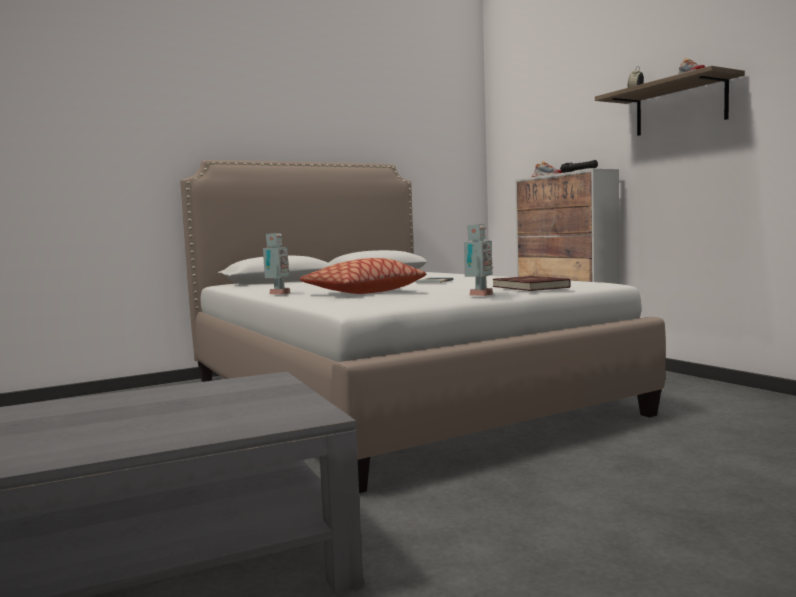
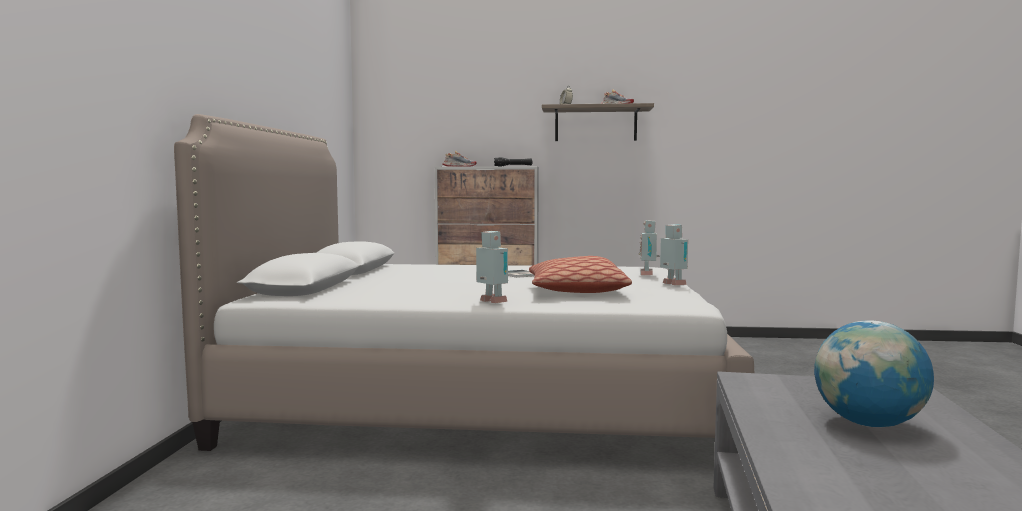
camera: 55 degrees left, 0 degrees up
(139, 417) = (869, 424): none -> globe
(530, 287) = (648, 274): red book -> toy robot

